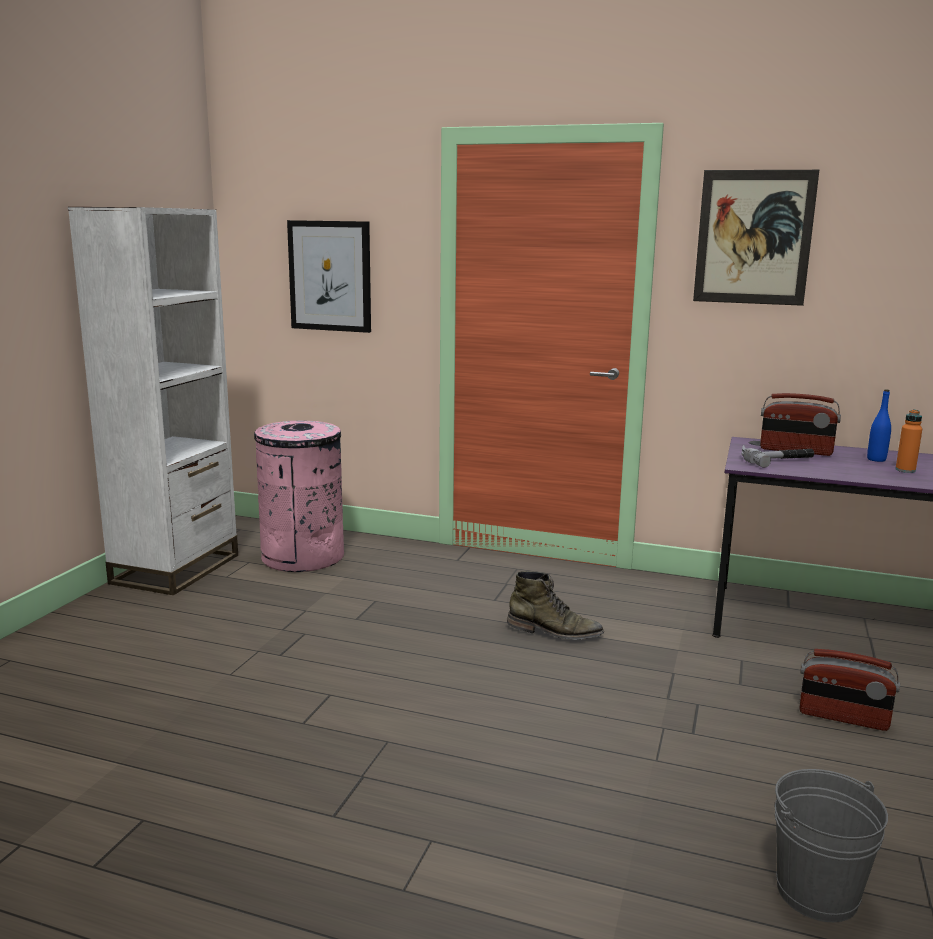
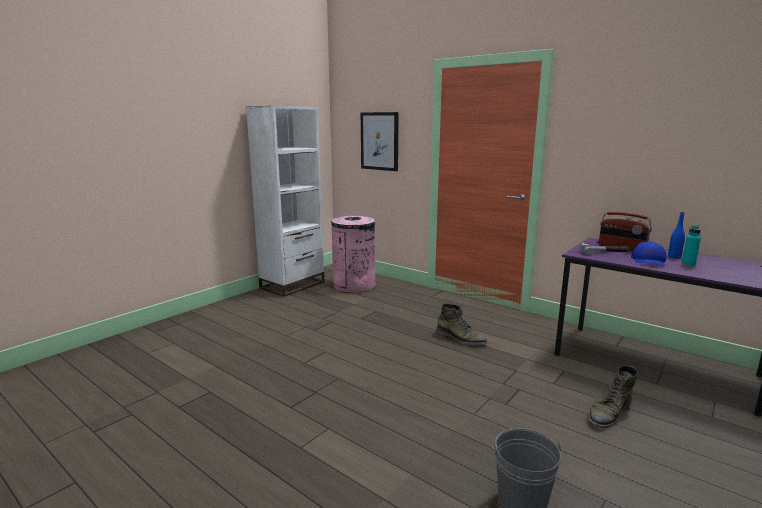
camera: 20 degrees right, 0 degrees up
(753, 237) = (606, 116): picture -> none
(843, 717) = (609, 413): radio -> green boot
(850, 468) = (648, 260): none -> blue cap
(905, 470) = (688, 264): orange bottle -> turquoise bottle

